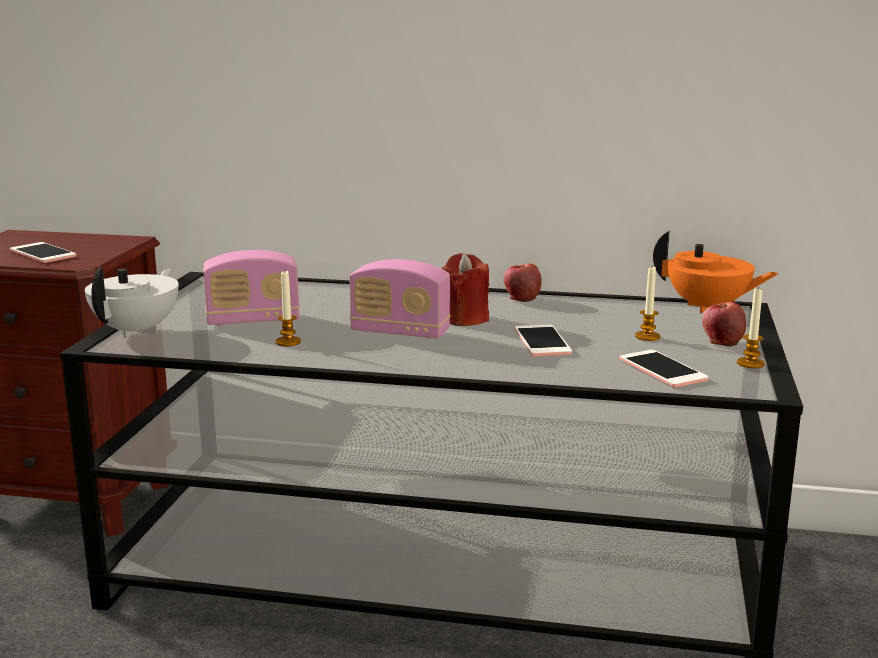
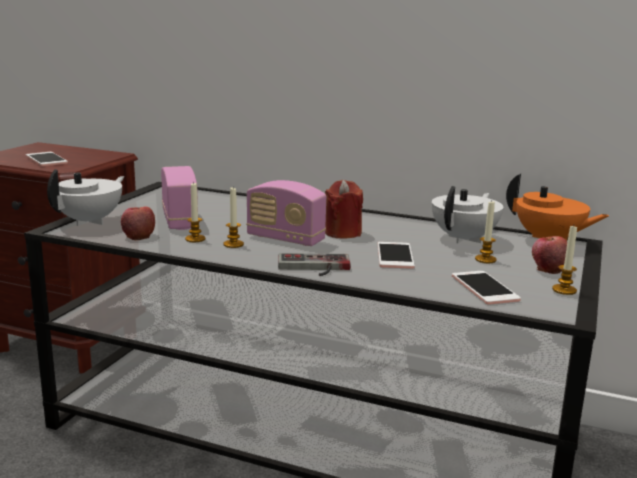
camera: 10 degrees right, 0 degrees up
(253, 320) = (180, 220): radio -> radio turned 105 degrees counterclockwise
(340, 344) = (233, 244): none -> candle
(455, 364) = (314, 268): none -> game controller
(521, 297) = (397, 219): apple -> apple (138, 236)
(612, 314) = (465, 239): none -> white teapot

